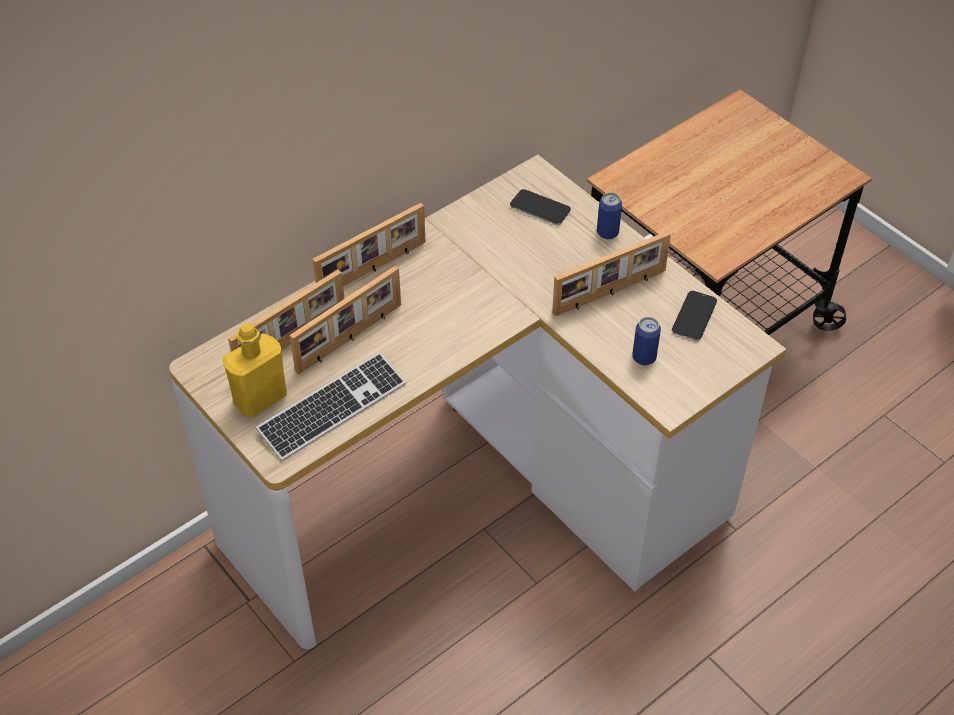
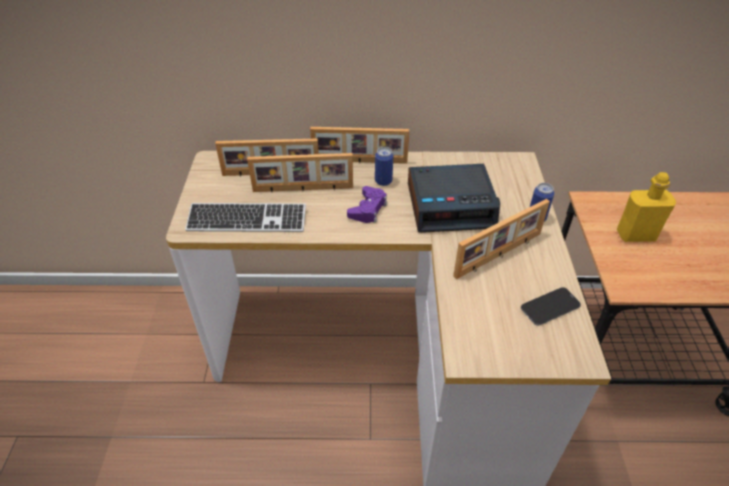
camera: 40 degrees right, 5 degrees down
(260, 399) = (218, 192): yellow bottle -> yellow bottle (635, 235)
(442, 319) = (368, 209): none -> purple game controller
(518, 266) = (451, 205): none -> alarm clock
(540, 208) = (502, 181): phone -> none
(610, 293) = (499, 255): picture frame -> picture frame turned 45 degrees counterclockwise
(644, 357) = (480, 311): can -> can (383, 181)

